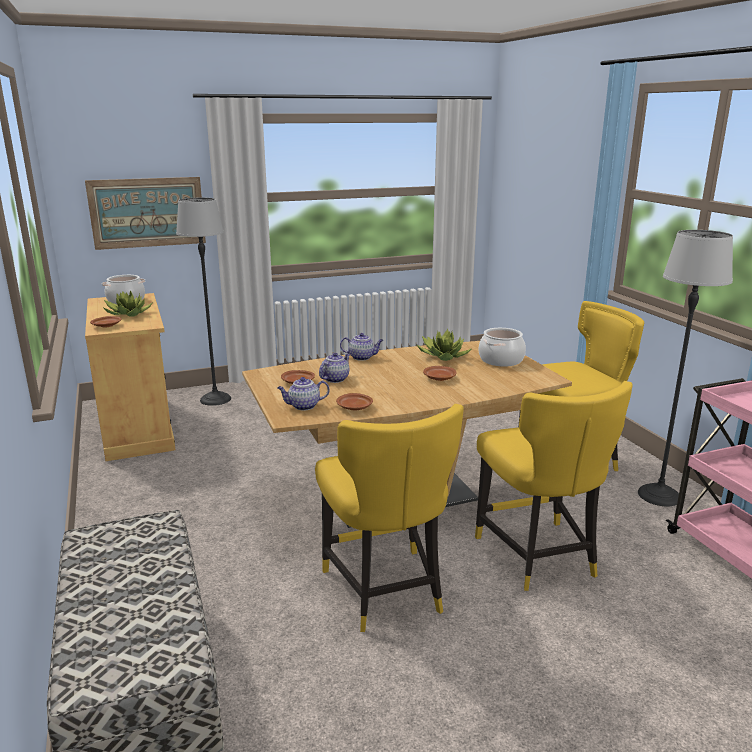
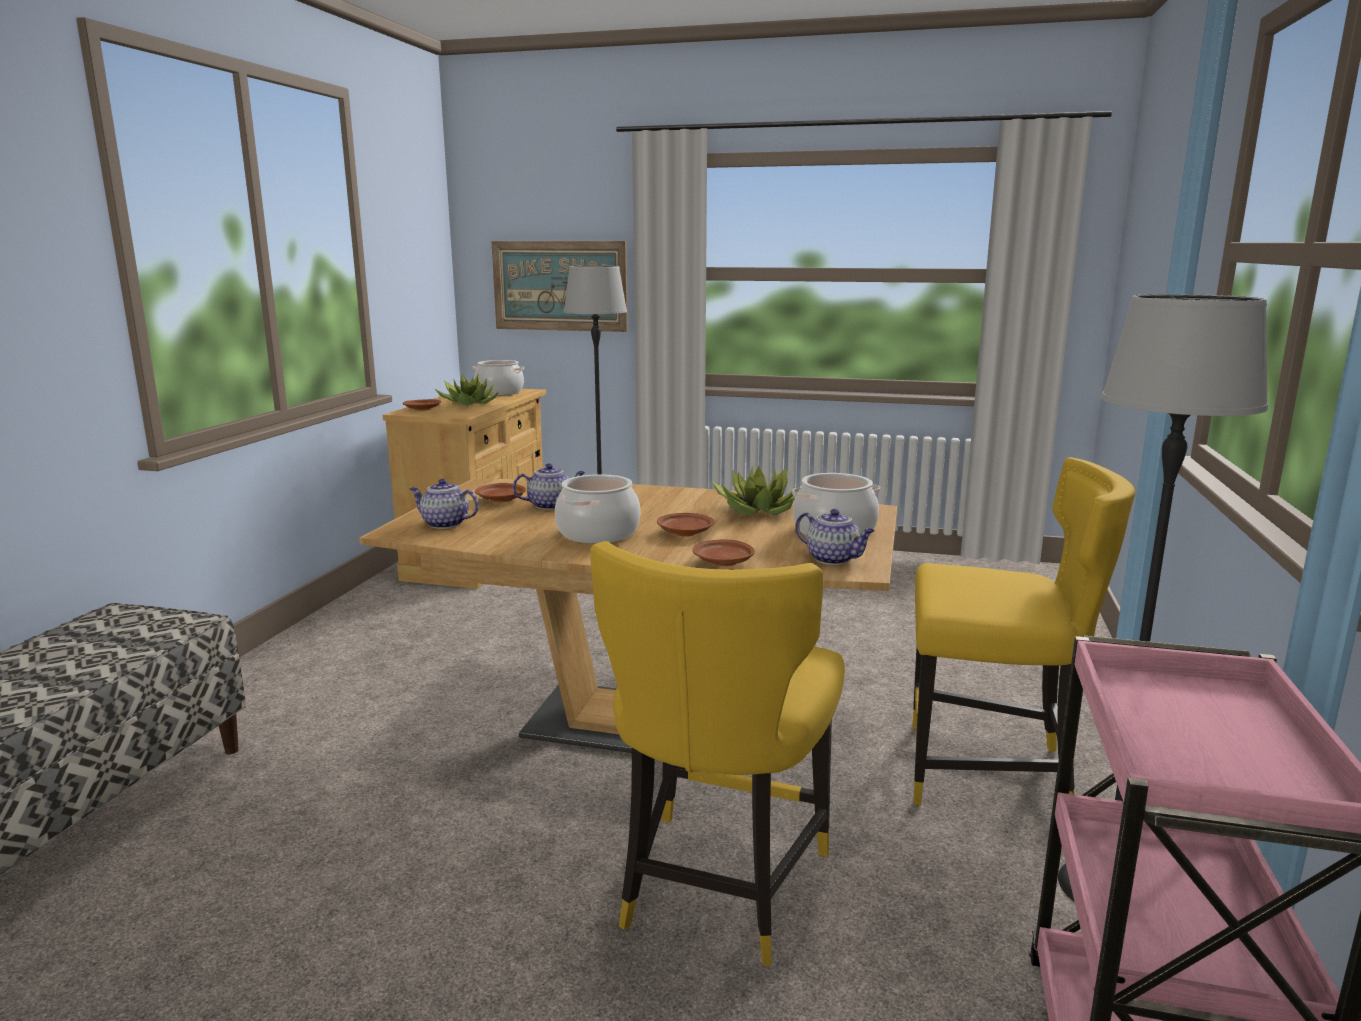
camera: 35 degrees right, 5 degrees down
(354, 408) = (494, 539): brown plate -> brown plate (723, 562)
(362, 357) = (642, 490): teapot -> teapot (833, 559)
(385, 591) = (441, 834): yellow chair -> none
(400, 390) = (598, 533): none -> cooking pot

